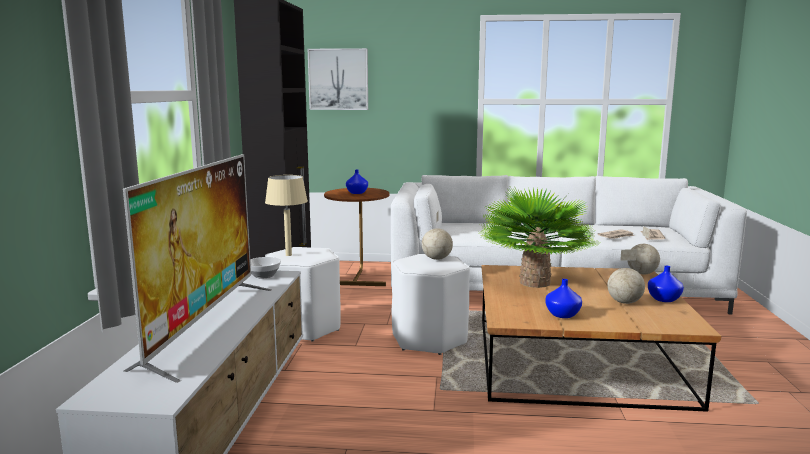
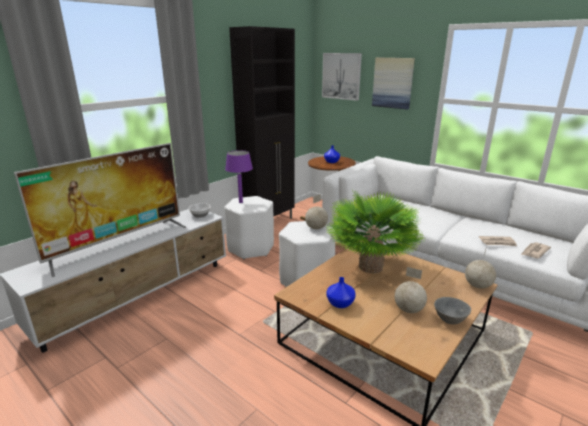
camera: 35 degrees right, 10 degrees up
(289, 255) = (241, 202): beige table lamp -> purple table lamp
(416, 84) = (393, 83): none -> picture
(663, 299) = (449, 319): blue vase -> grey bowl

